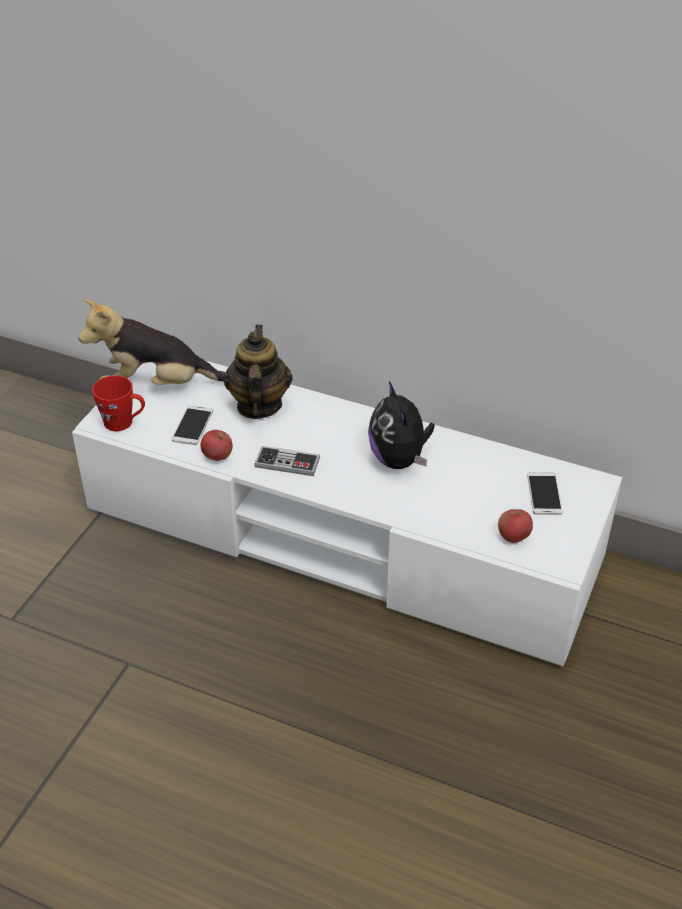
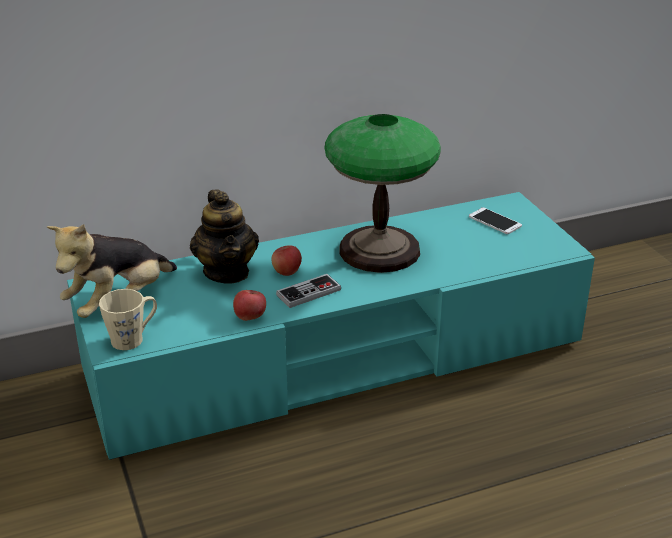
camera: 45 degrees left, 10 degrees down
(123, 423) = (133, 338): red mug -> beige mug
(192, 425) = (196, 310): phone -> none
(258, 405) = (227, 272): teapot -> teapot turned 150 degrees counterclockwise
(341, 535) = (336, 357): white tv stand -> turquoise tv stand
(399, 459) = (380, 250): plush toy -> table lamp
(513, 536) = (517, 251): apple -> apple (287, 272)

